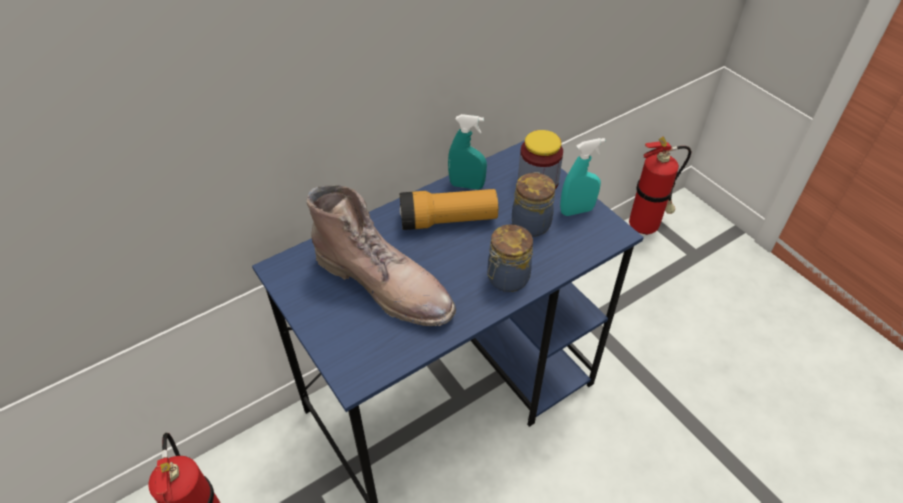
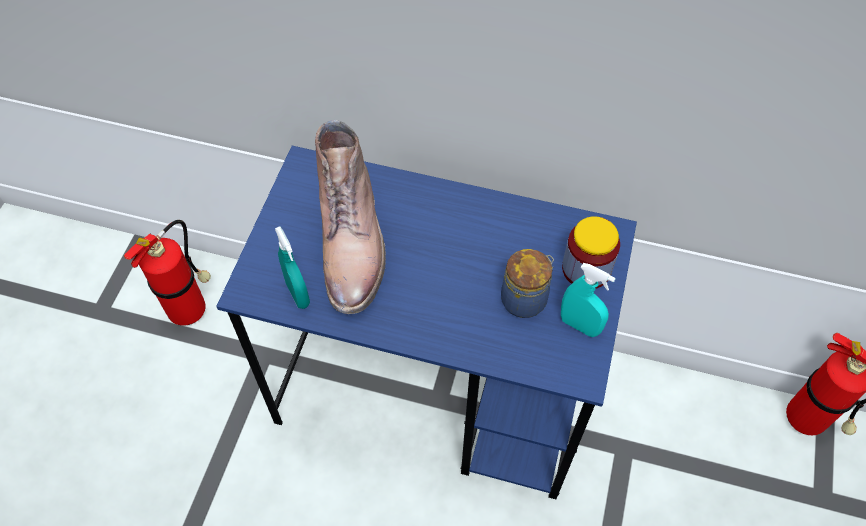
camera: 50 degrees right, 10 degrees up
(448, 220) = (464, 235): flashlight -> none
(466, 185) = (522, 218): turquoise spray bottle -> turquoise spray bottle (298, 294)
(506, 279) = (439, 325): jar -> none

